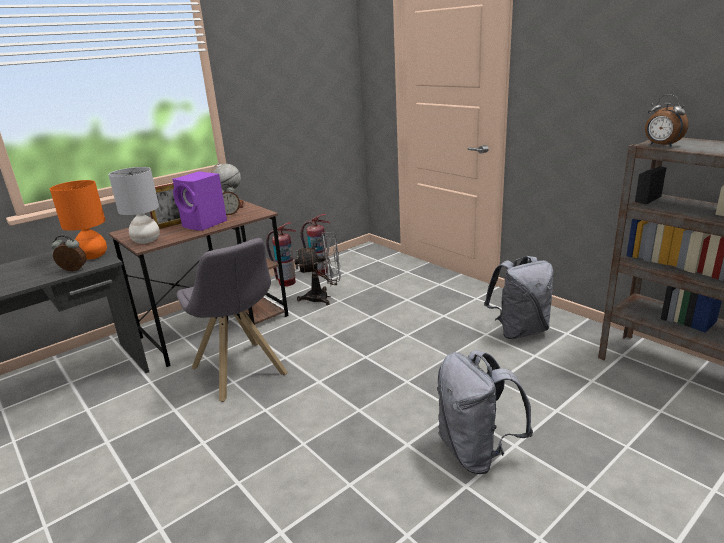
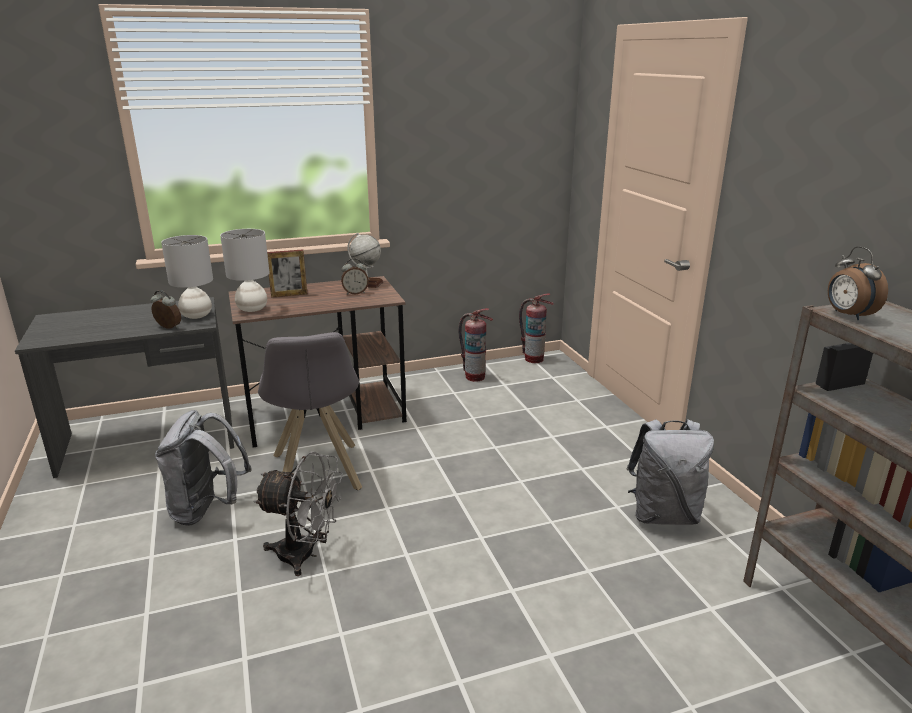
camera: 20 degrees right, 0 degrees up
(93, 256) = (196, 315): orange table lamp -> grey table lamp
(205, 224) = (322, 301): purple speaker -> none
(287, 282) = (431, 381): fire extinguisher -> fire extinguisher (533, 359)
(323, 297) = (458, 409): grey fan -> grey fan (305, 555)
(476, 452) = (499, 647): grey backpack -> grey backpack (207, 510)

